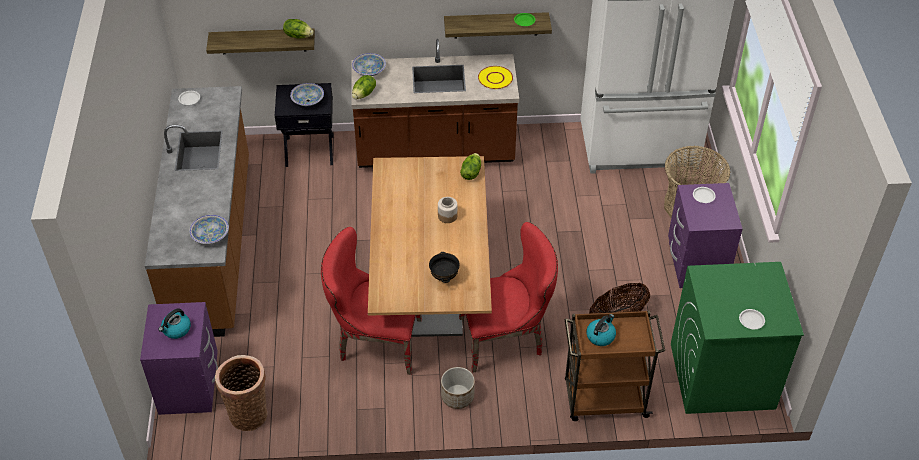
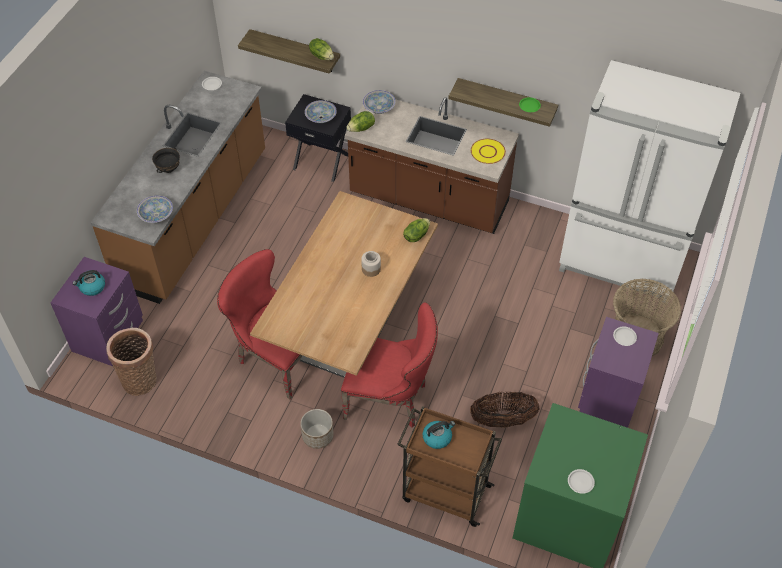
camera: 25 degrees right, 5 degrees up
(444, 277) = (334, 325): black bowl -> black bowl (169, 169)

